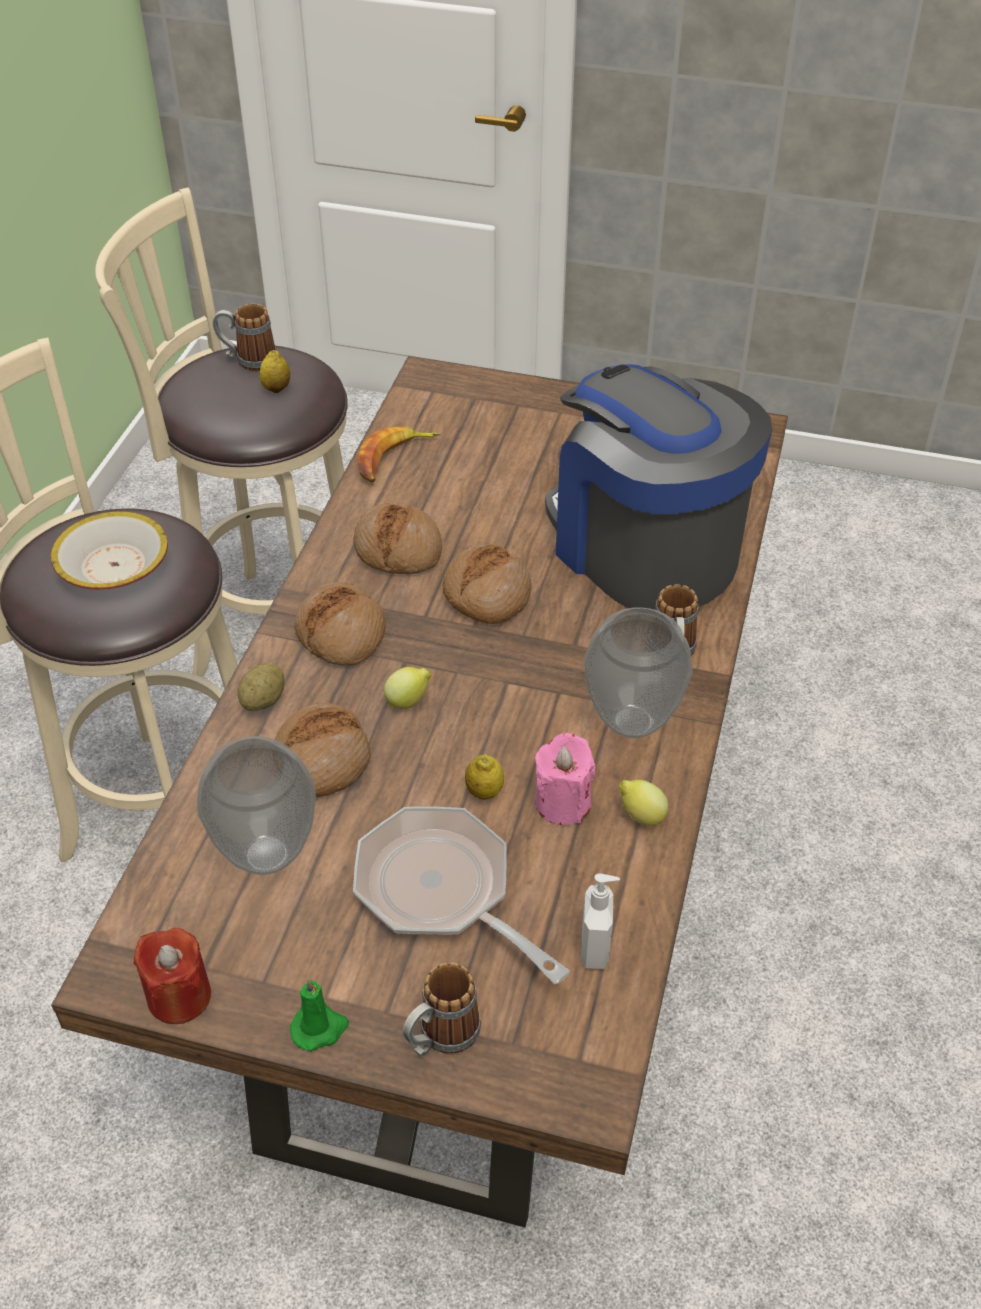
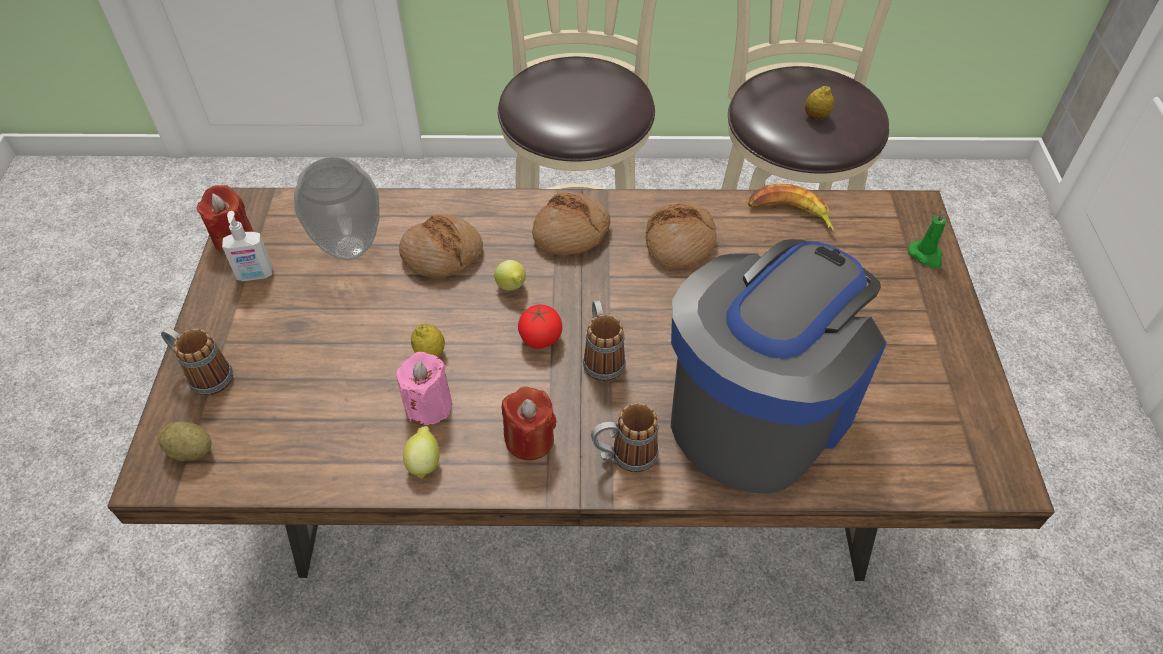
camera: 75 degrees right, 5 degrees up
(115, 566) = (574, 95): bowl -> none
(248, 360) = (842, 93): mug -> mug (601, 357)
(263, 700) = (490, 210): potato -> potato (191, 451)
(320, 1028) = (211, 311): green candle -> green candle (926, 256)
(442, 892) = (330, 349): frying pan -> none
(486, 594) = (649, 308): bread -> none
(496, 690) = (540, 338): none -> tomato
(596, 949) = (285, 454): soap dispenser -> soap dispenser (255, 275)
(633, 723) = (529, 439): vase -> red candle

